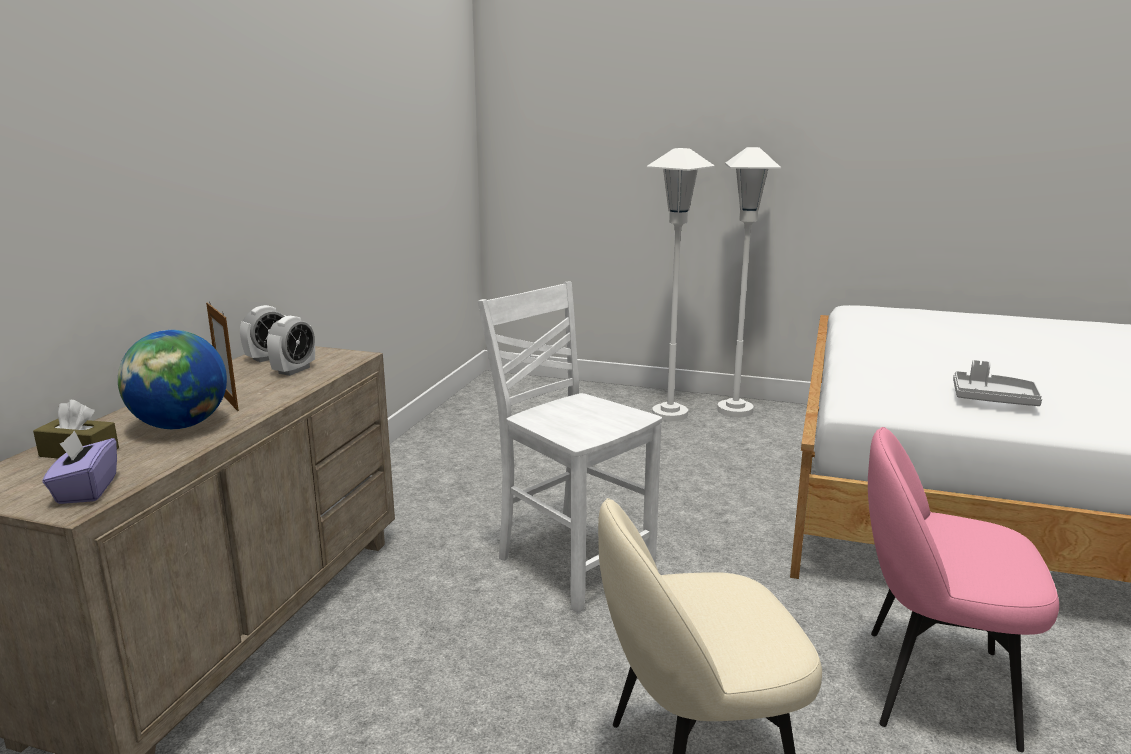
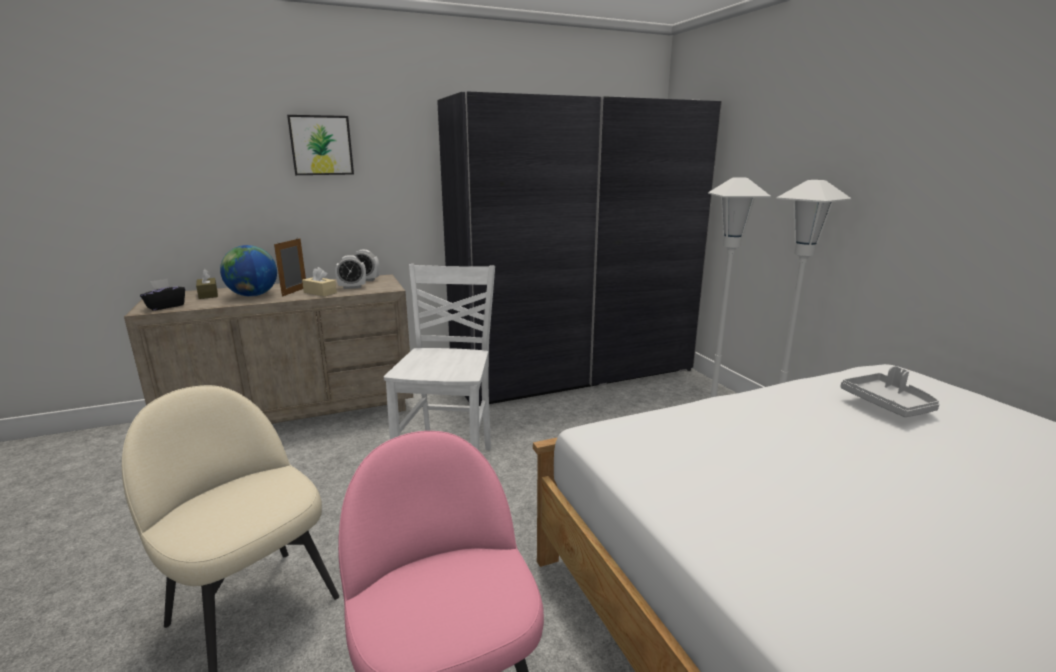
camera: 50 degrees right, 0 degrees up
(86, 490) = (165, 306): purple tissue box -> black tissue box
(172, 129) = (321, 145): none -> picture
(277, 389) = (320, 292): none -> beige tissue box
(479, 426) = (573, 373): none -> grey wardrobe
(992, 399) = (734, 490): grey tray -> grey tray (888, 404)

